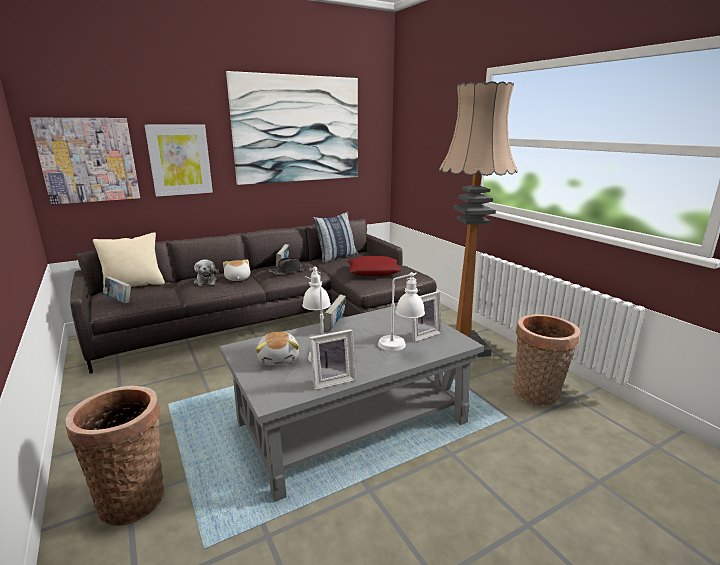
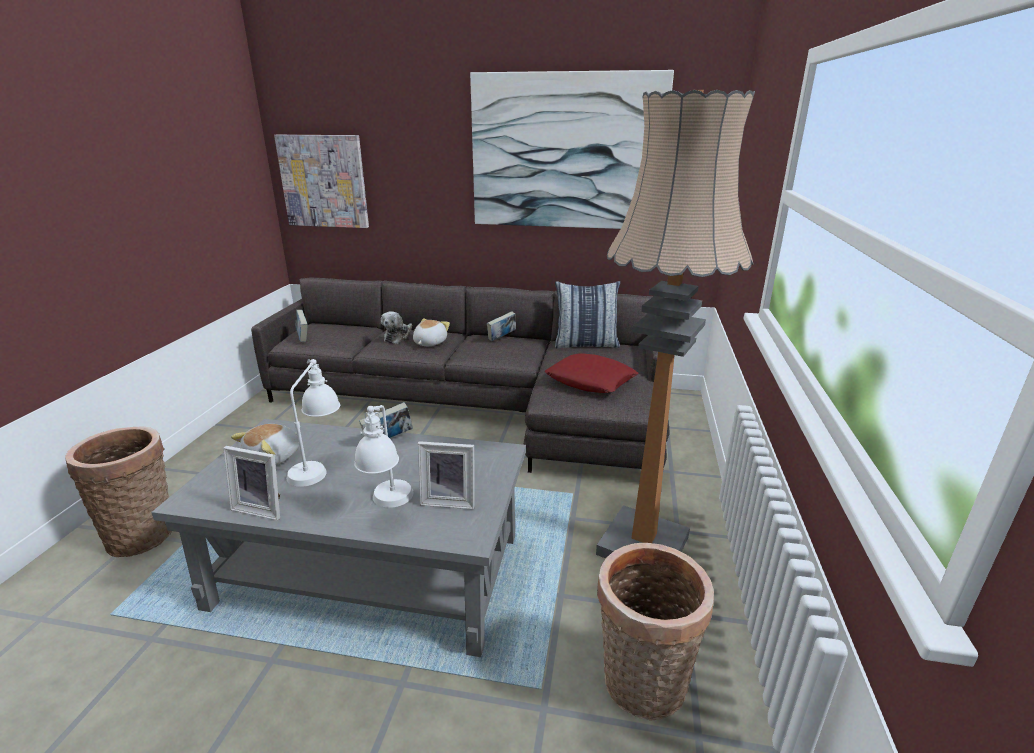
camera: 40 degrees right, 5 degrees up
(134, 286) = (340, 324): beige pillow -> none
(180, 160) = (412, 187): picture -> none
(290, 271) = (492, 349): black hat -> none

